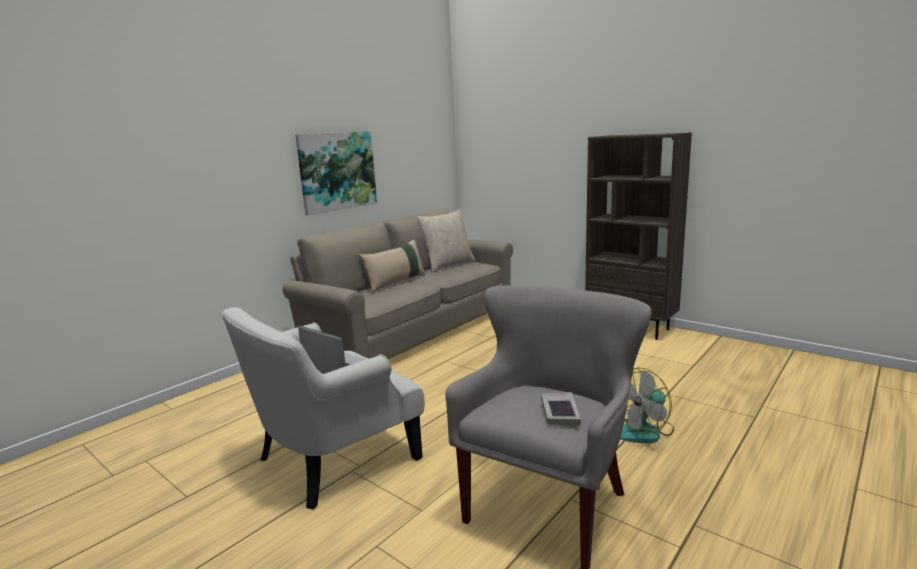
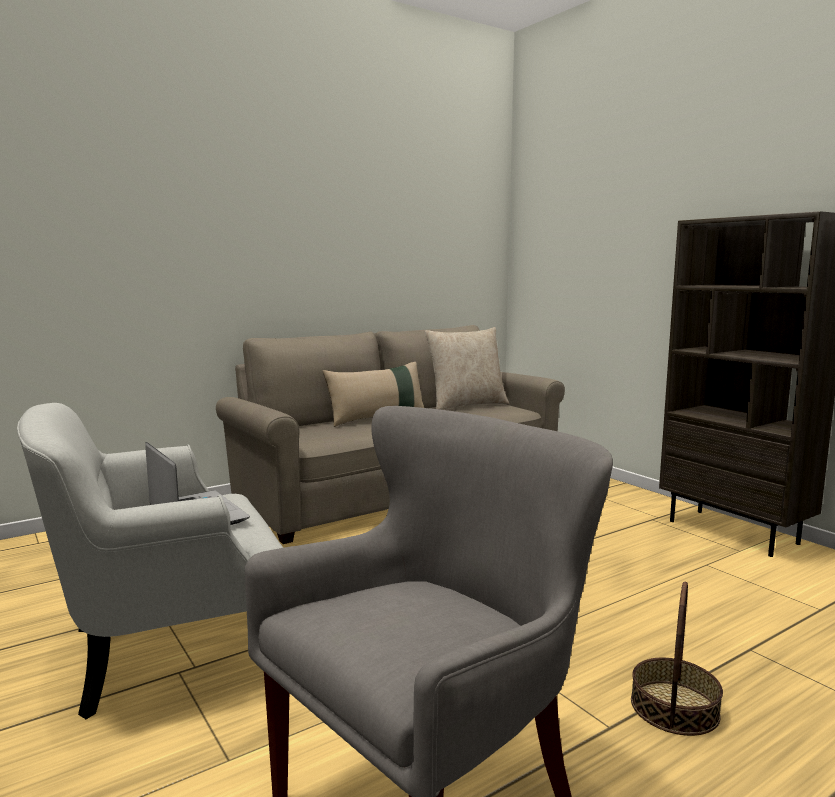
camera: 15 degrees right, 5 degrees down
(337, 171) = (319, 259): picture -> none
(559, 413) = (423, 636): book -> none
(644, 431) = (675, 708): fan -> basket

